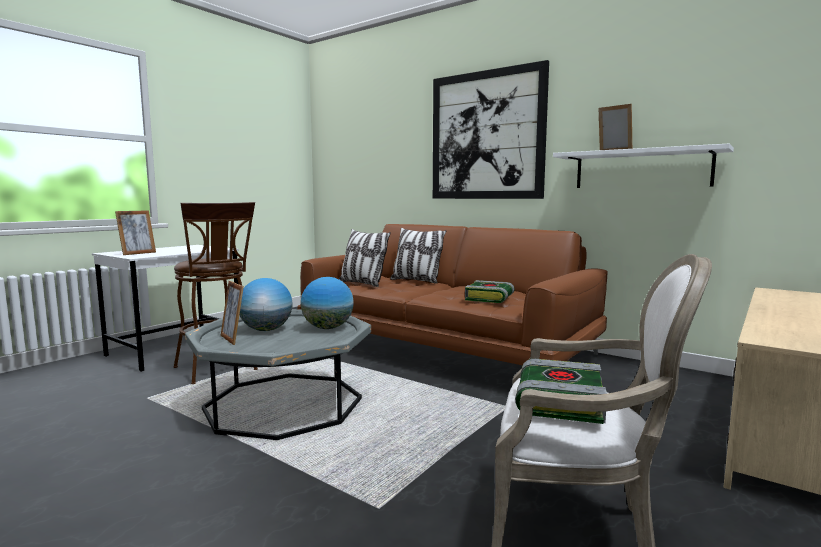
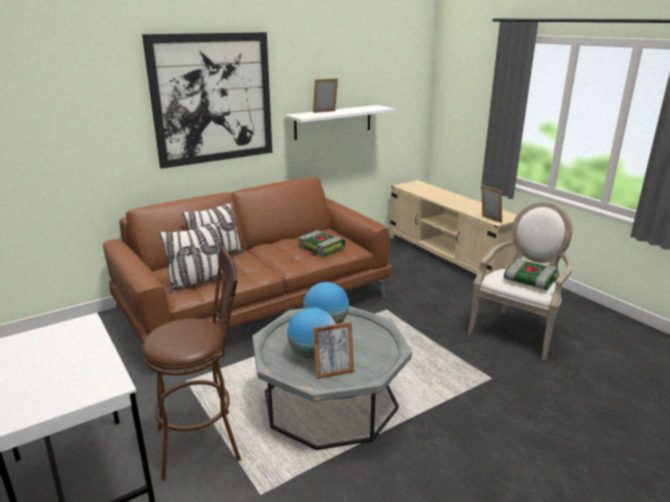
camera: 70 degrees left, 15 degrees up
(137, 253) = (62, 389): picture frame -> picture frame (489, 219)

